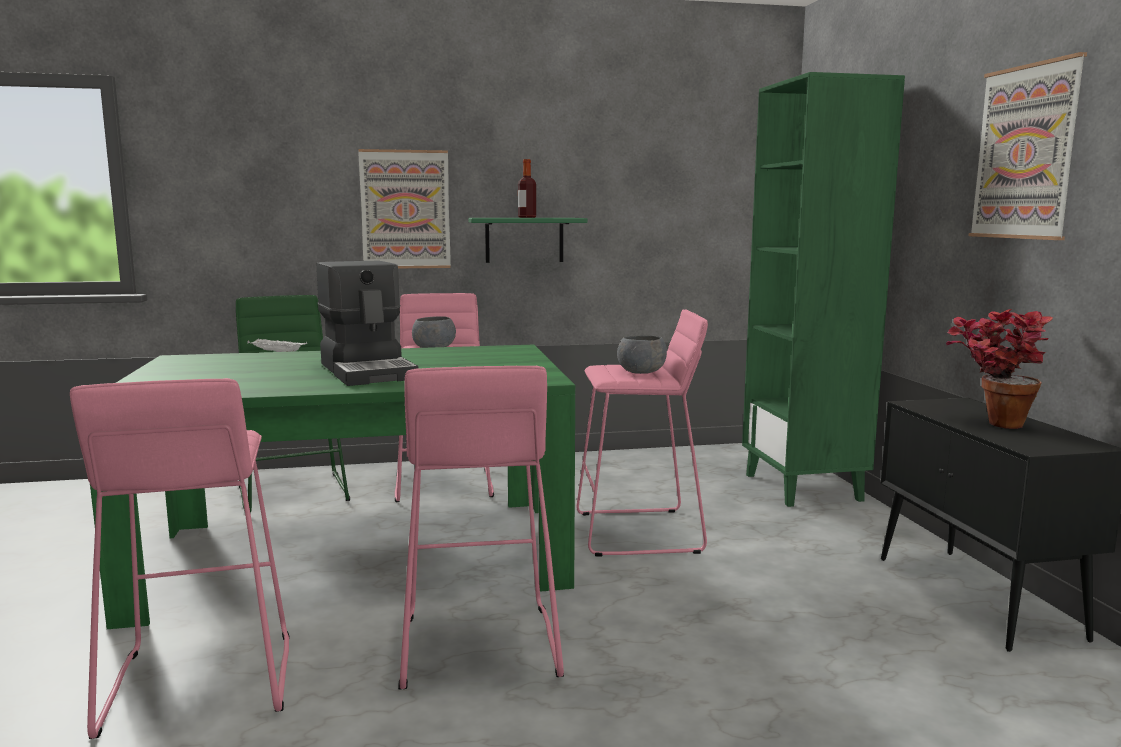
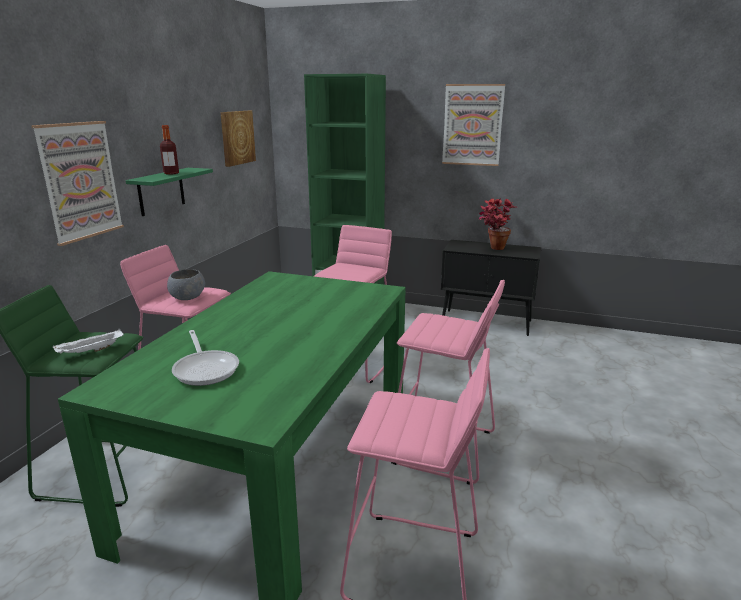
camera: 60 degrees left, 10 degrees up
(235, 369) = (206, 369): none -> frying pan
(369, 371) = (292, 325): coffee machine -> none
(641, 372) = (356, 269): grey bowl -> none
(695, 190) = (237, 137): none -> picture

